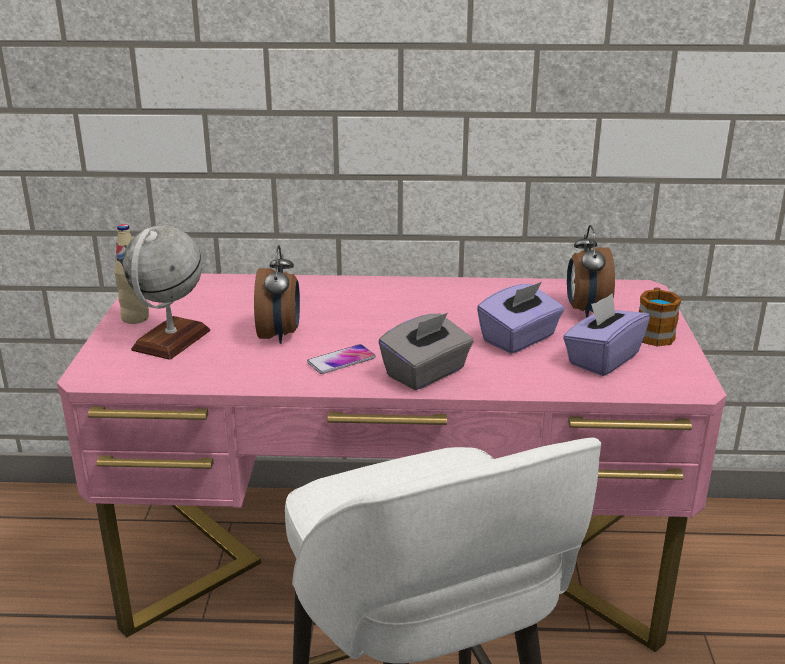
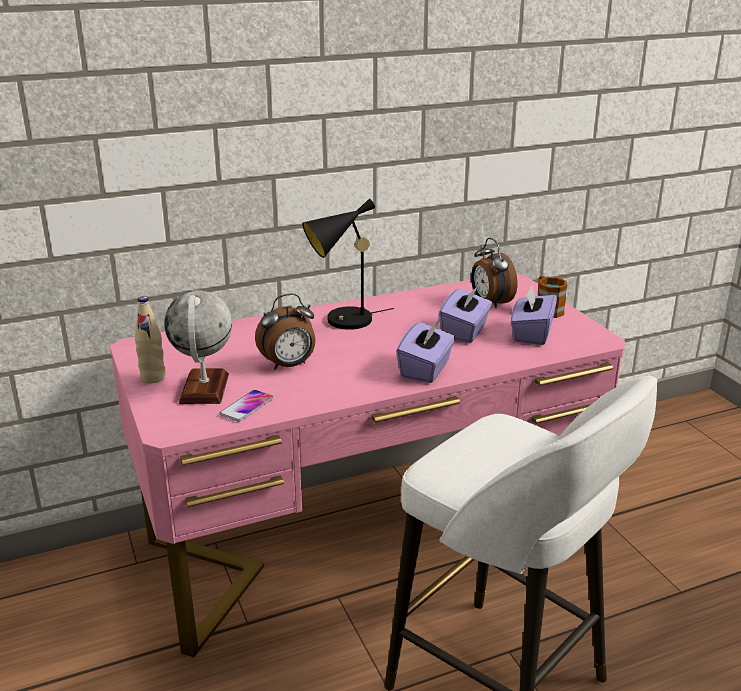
camera: 25 degrees left, 0 degrees up
(280, 335) = (289, 365): alarm clock -> alarm clock turned 90 degrees clockwise
(341, 360) = (356, 374): phone -> phone (247, 407)
(388, 299) = (343, 322): none -> black table lamp
(426, 373) = (426, 369): grey tissue box -> purple tissue box

